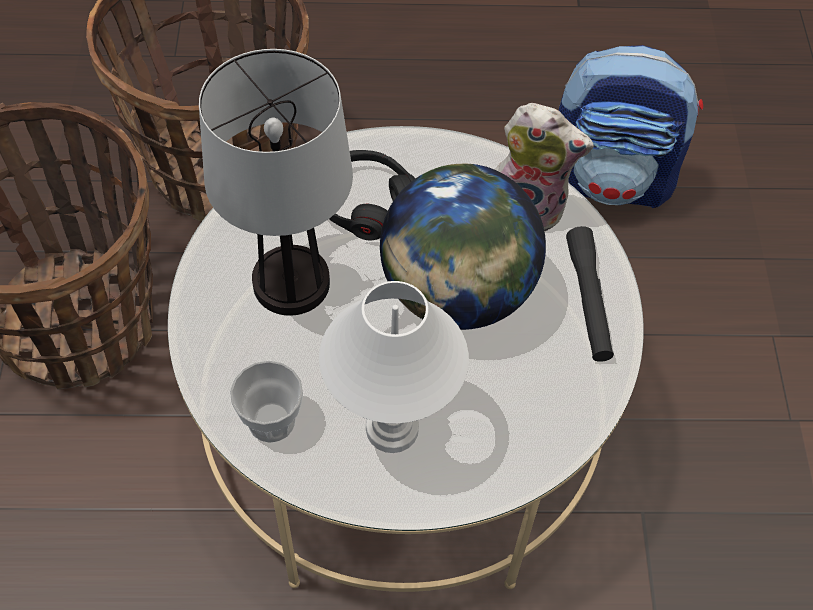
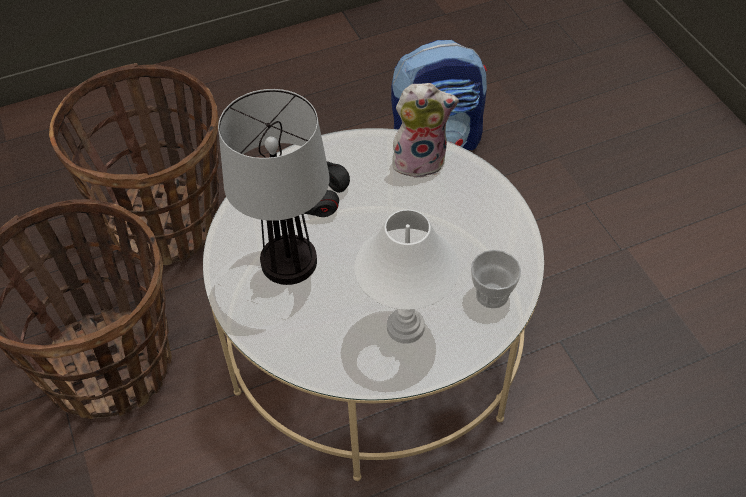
camera: 20 degrees left, 5 degrees down
(271, 421) = (323, 353): cup -> cup (492, 295)
(457, 293) = (402, 229): globe -> none
(588, 300) = (487, 204): black flashlight -> none

